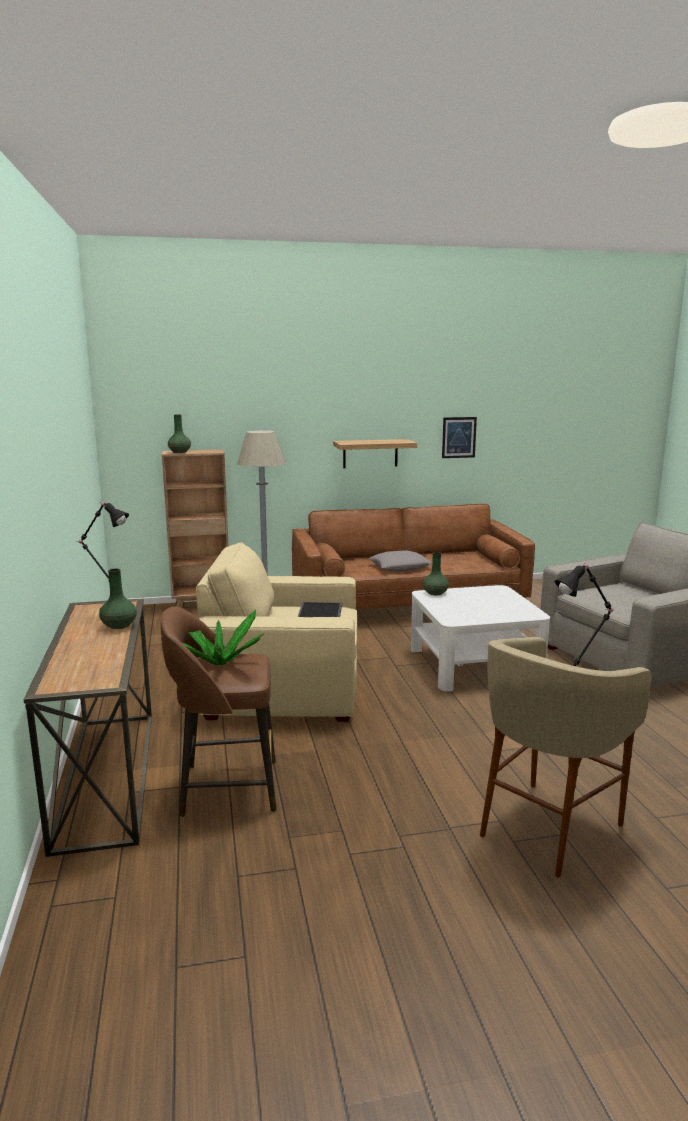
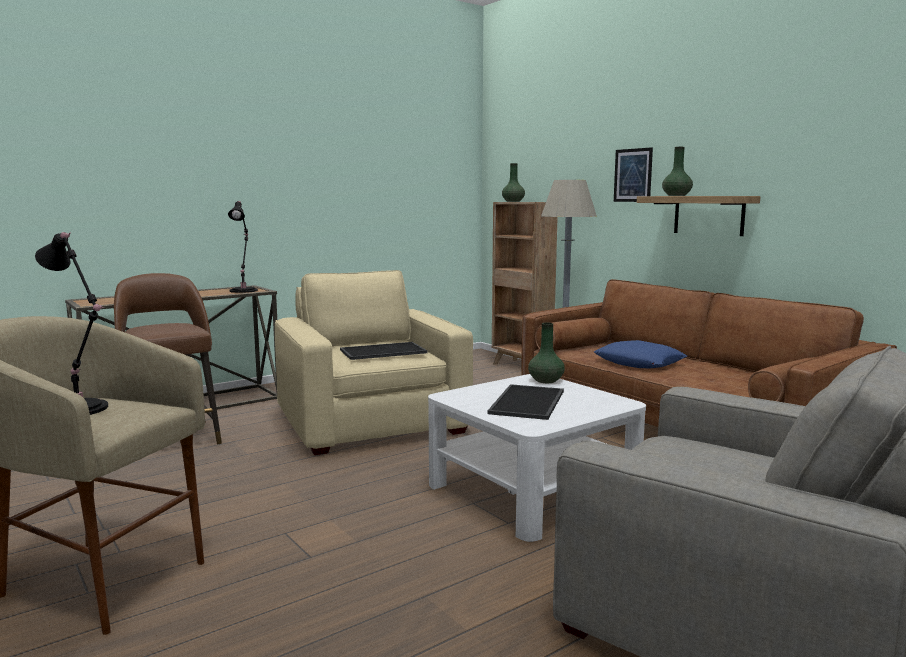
camera: 65 degrees right, 5 degrees down
(118, 625) = (207, 294): green vase -> green vase (676, 195)
(219, 662) = (172, 325): potted plant -> none
(400, 566) = (639, 362): grey pillow -> blue pillow
(459, 437) = (846, 195): picture -> picture (633, 175)
(483, 606) = (529, 402): none -> tray

